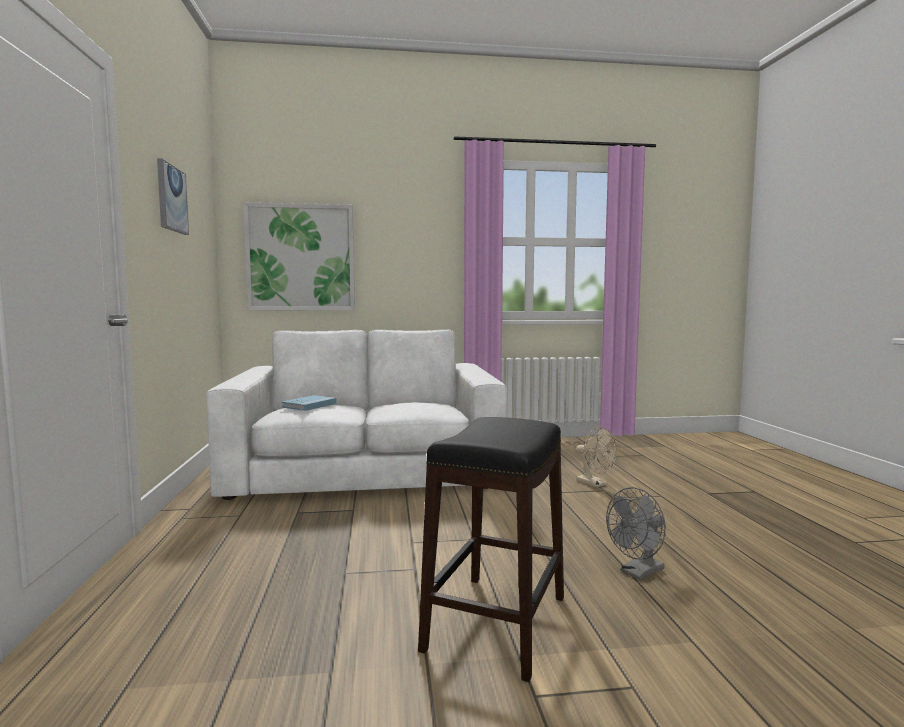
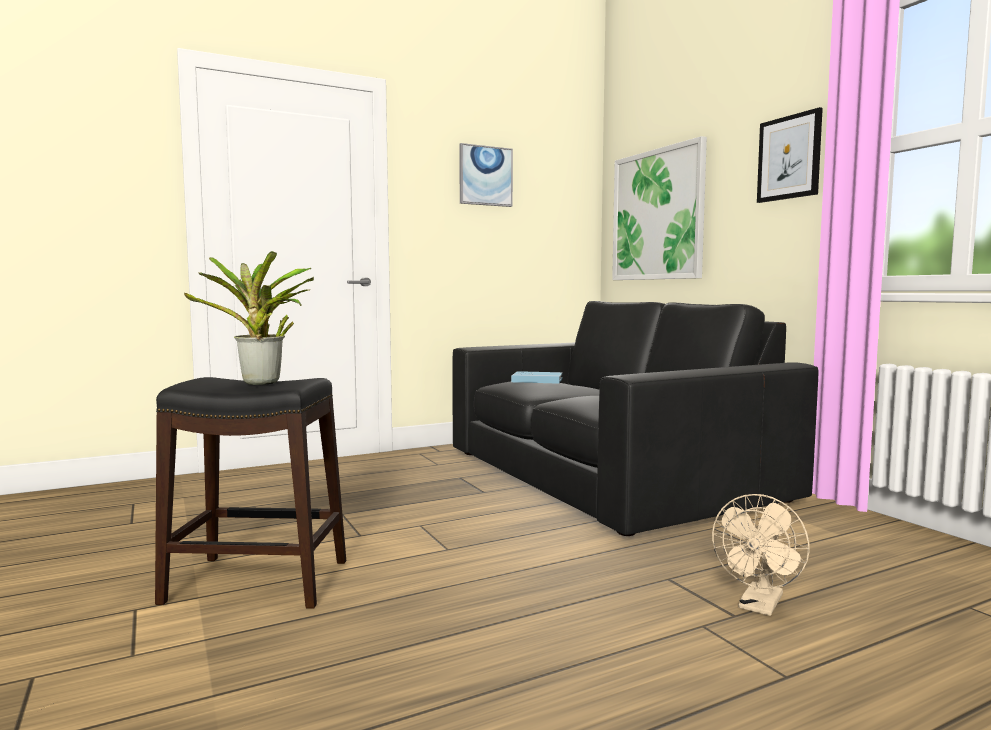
camera: 70 degrees right, 0 degrees up
(367, 469) = (609, 476): white sofa -> black sofa
(426, 235) = (789, 157): none -> picture
(515, 428) = (261, 383): none -> potted plant
(638, 573) = (398, 654): grey fan -> none

